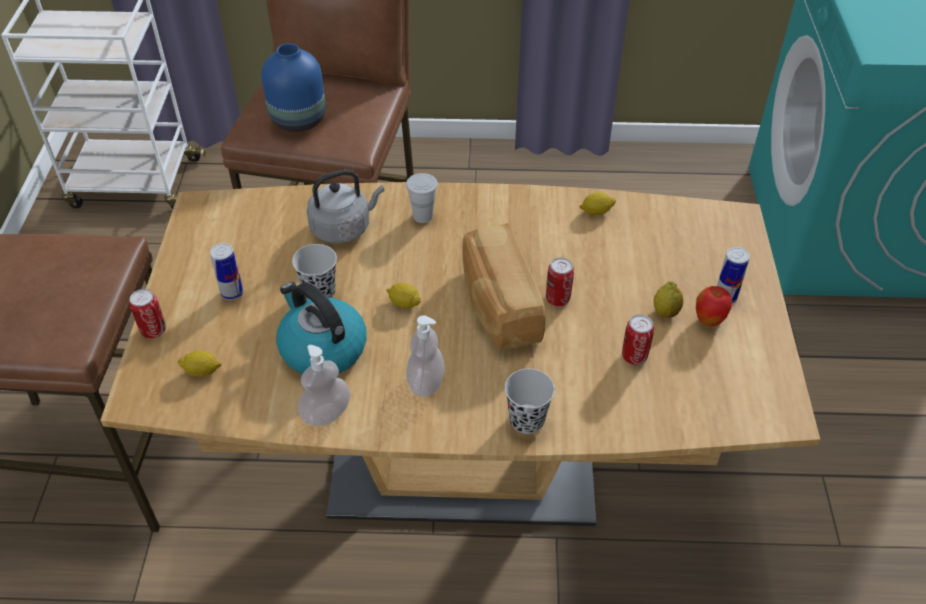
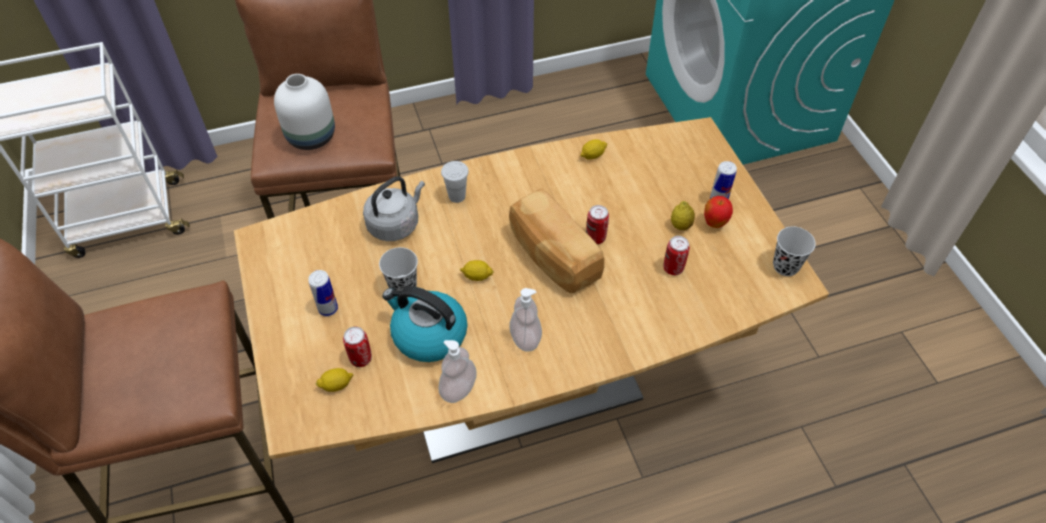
camera: 20 degrees left, 5 degrees up
(153, 330) = (276, 362): can -> can (361, 358)
(299, 120) = (312, 137): blue vase -> white vase
(527, 420) = (617, 344): black cup -> black cup (785, 266)

